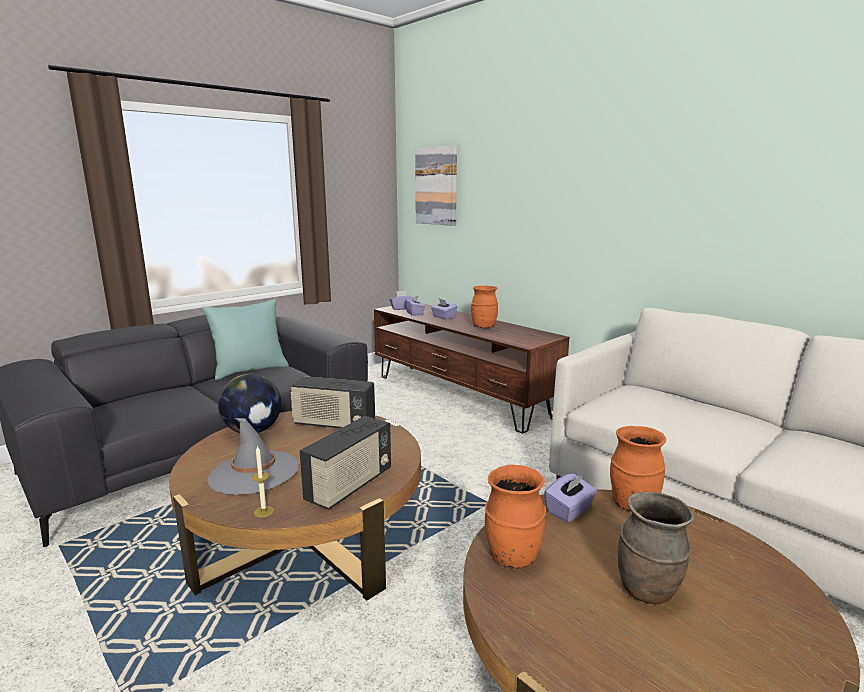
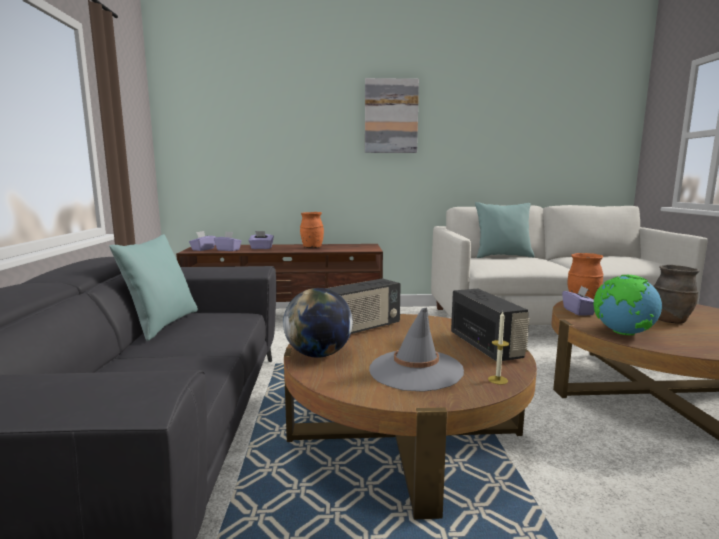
camera: 50 degrees left, 5 degrees down
(436, 186) = (215, 128): picture -> picture (391, 116)
(512, 557) = (623, 333): orange vase -> globe
(691, 399) = (502, 256): none -> turquoise pillow

